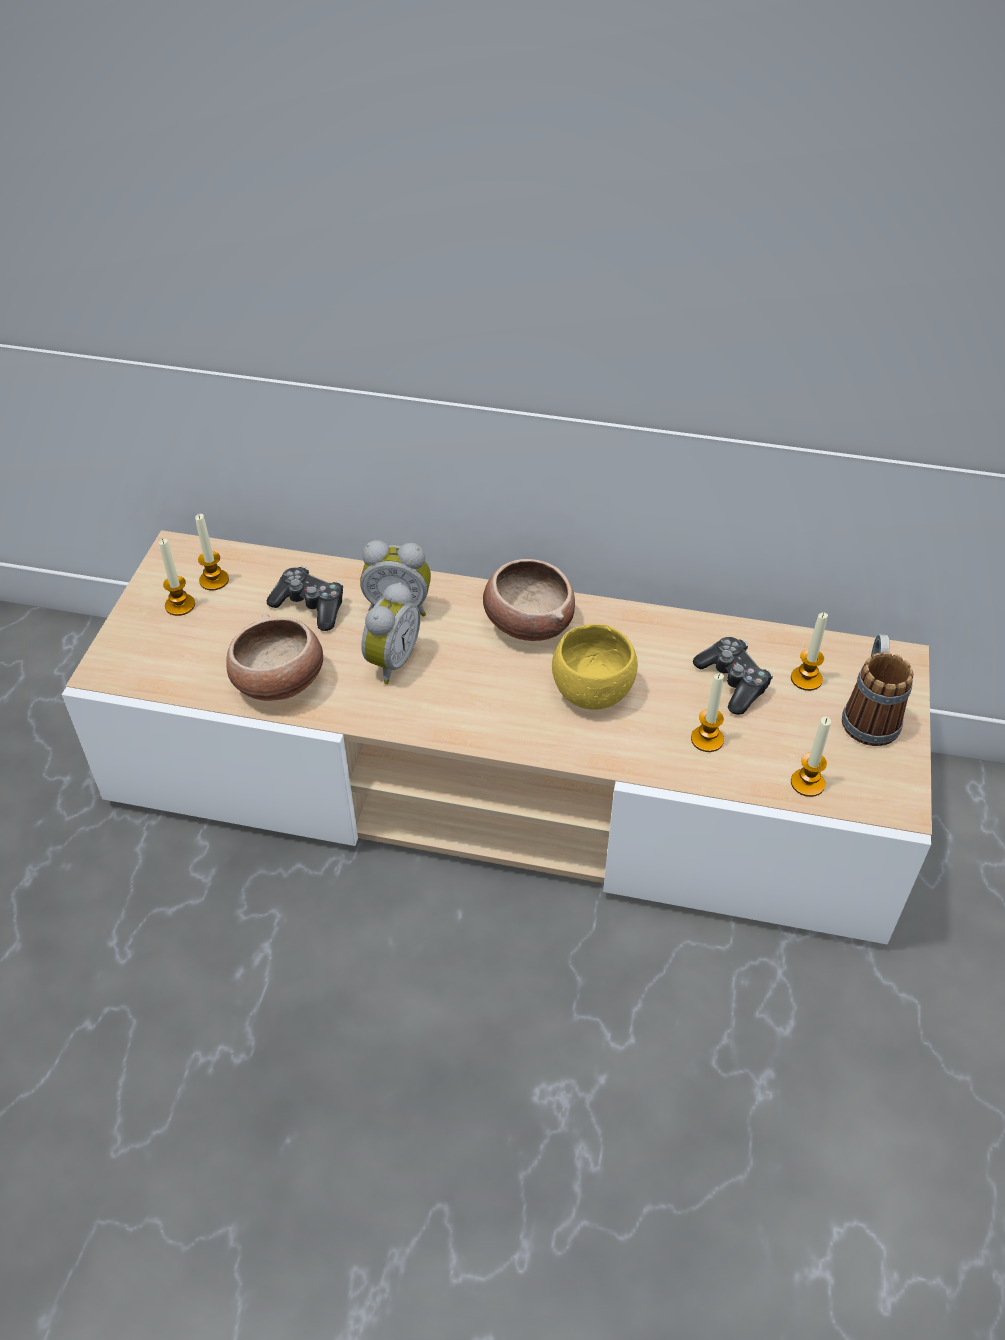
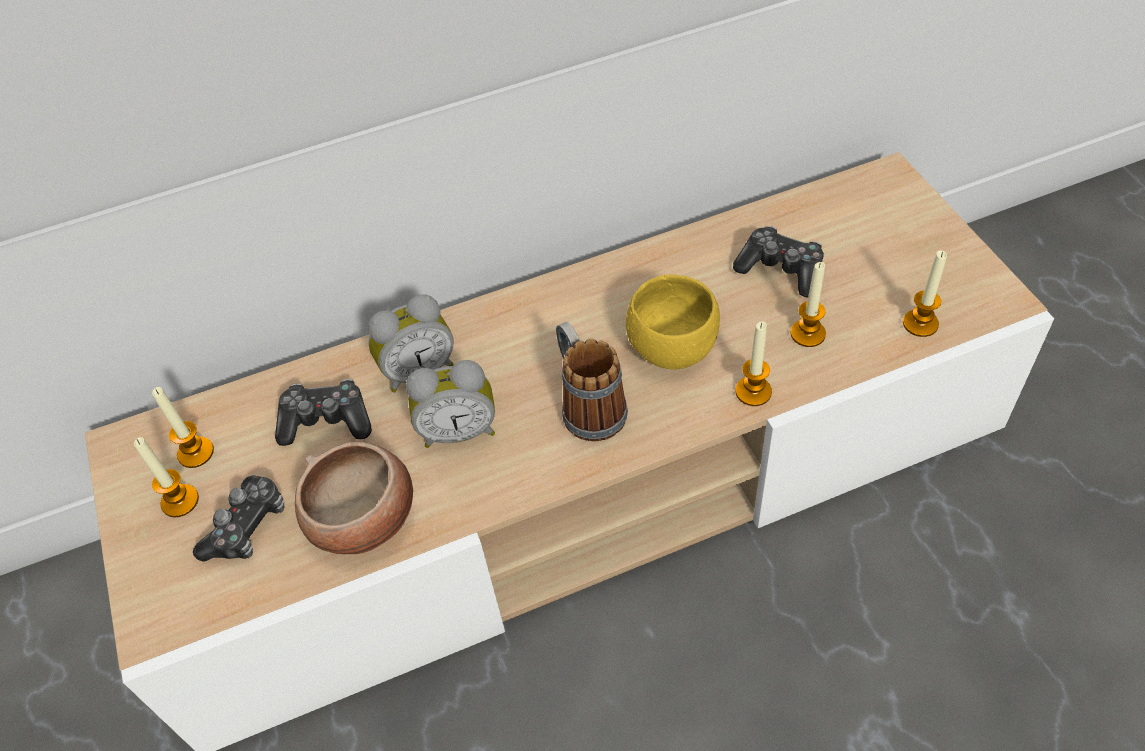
camera: 30 degrees left, 5 degrees up
(205, 645) = (247, 527): none -> game controller
(390, 661) = (458, 430): alarm clock -> alarm clock turned 90 degrees clockwise
(527, 622) = (555, 316): bowl -> none
(806, 679) = (835, 233): candle -> candle (753, 392)
(869, 715) = (910, 236): mug -> mug (587, 405)

